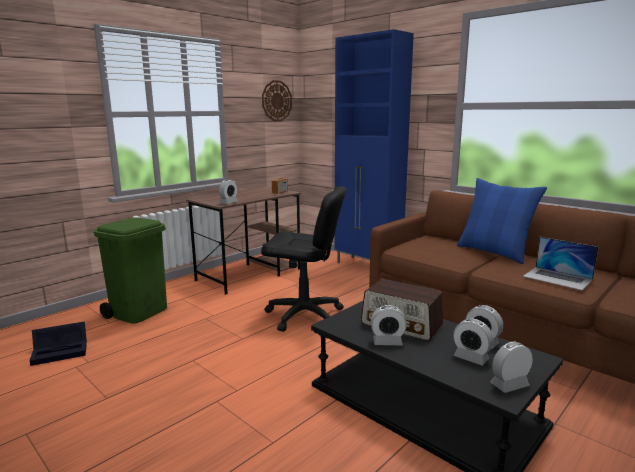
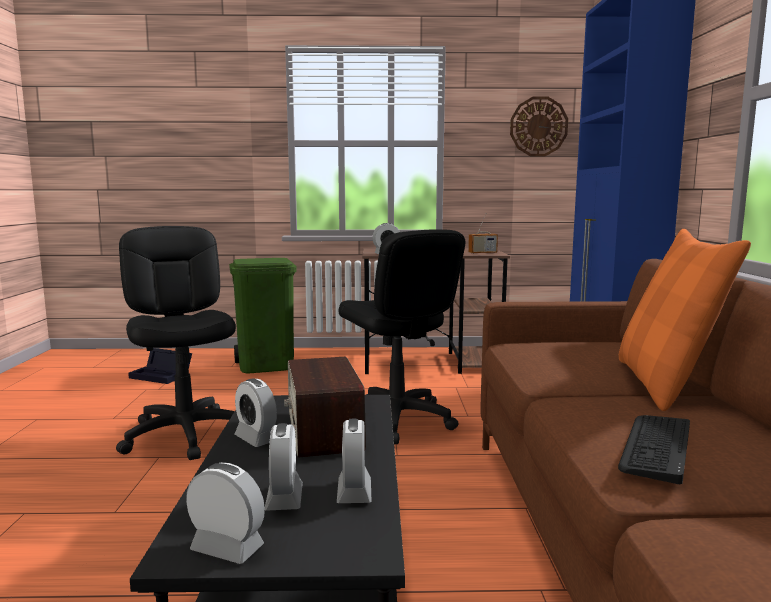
camera: 45 degrees right, 5 degrees down
(199, 379) = (186, 434): none -> black office chair
(494, 252) = (664, 384): blue pillow -> orange pillow
(557, 278) = (656, 447): laptop -> keyboard

